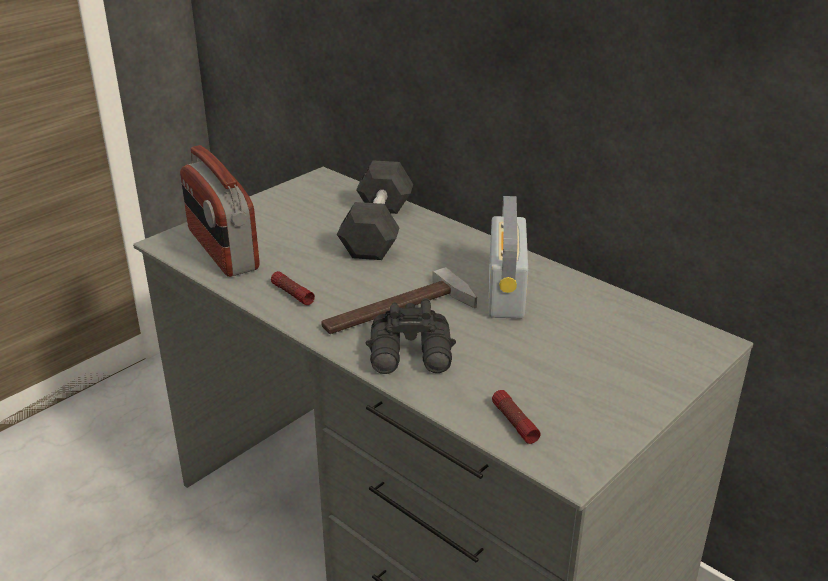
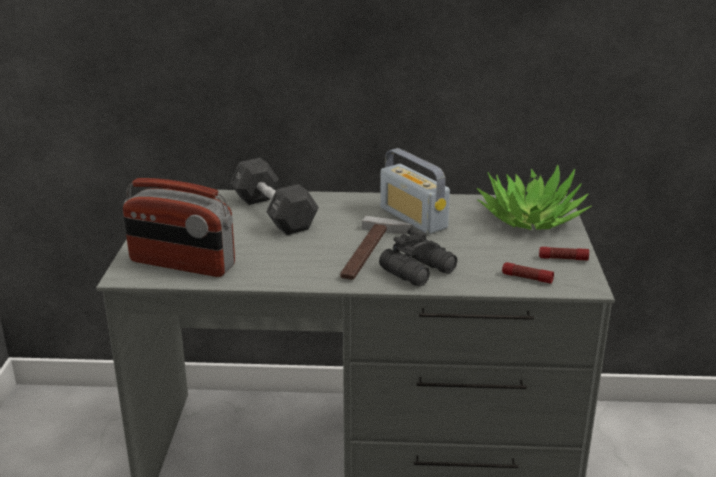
camera: 40 degrees left, 5 degrees down
(292, 294) = (284, 269): flashlight -> flashlight (563, 259)
(645, 349) = (530, 218): none -> potted plant

